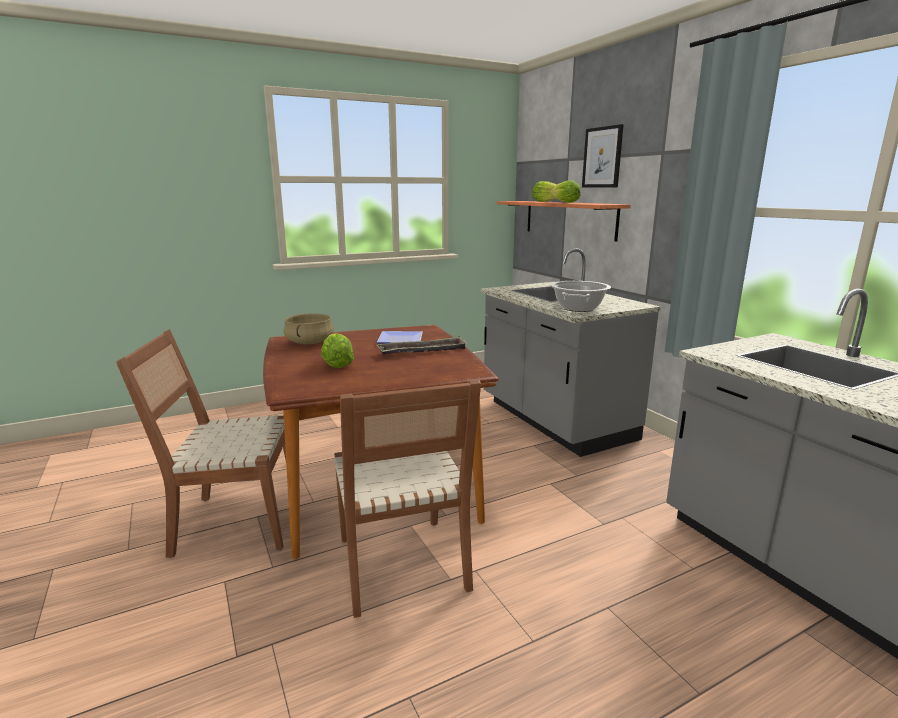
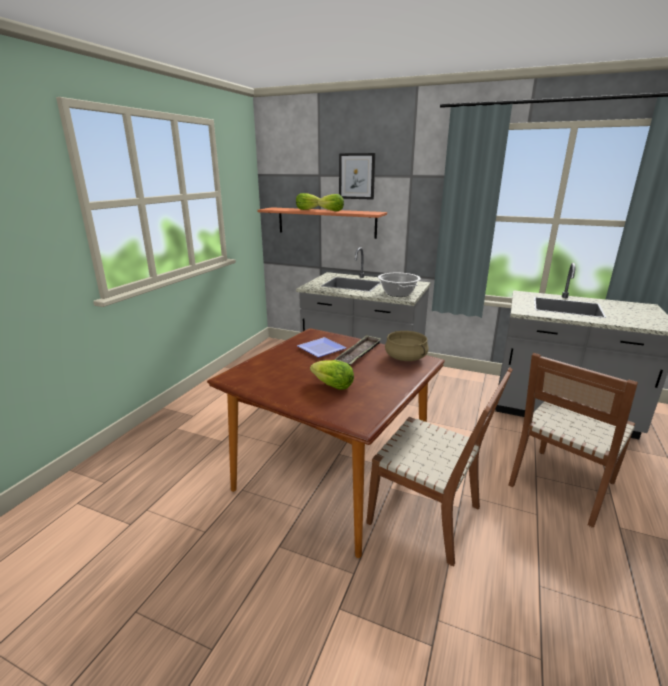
camera: 40 degrees left, 5 degrees up
(232, 523) = (269, 564): chair -> chair (560, 487)
(310, 342) = (261, 374): beige cooking pot -> beige cooking pot (406, 358)

